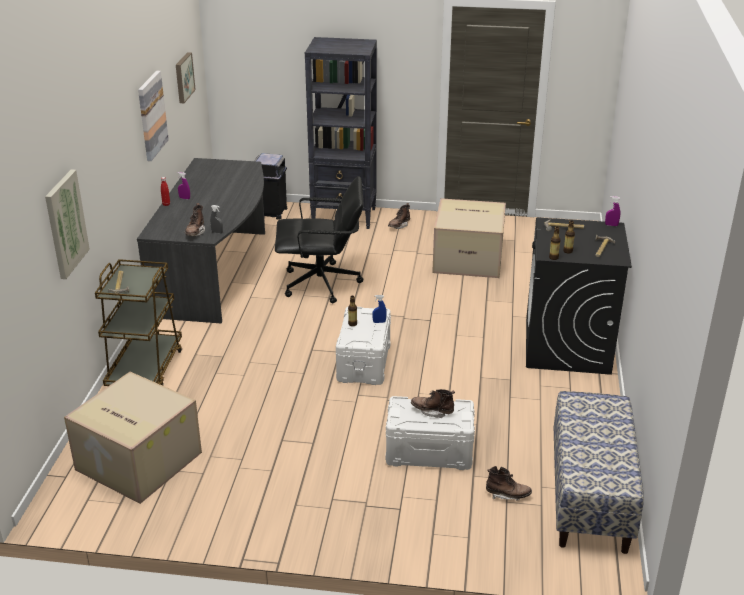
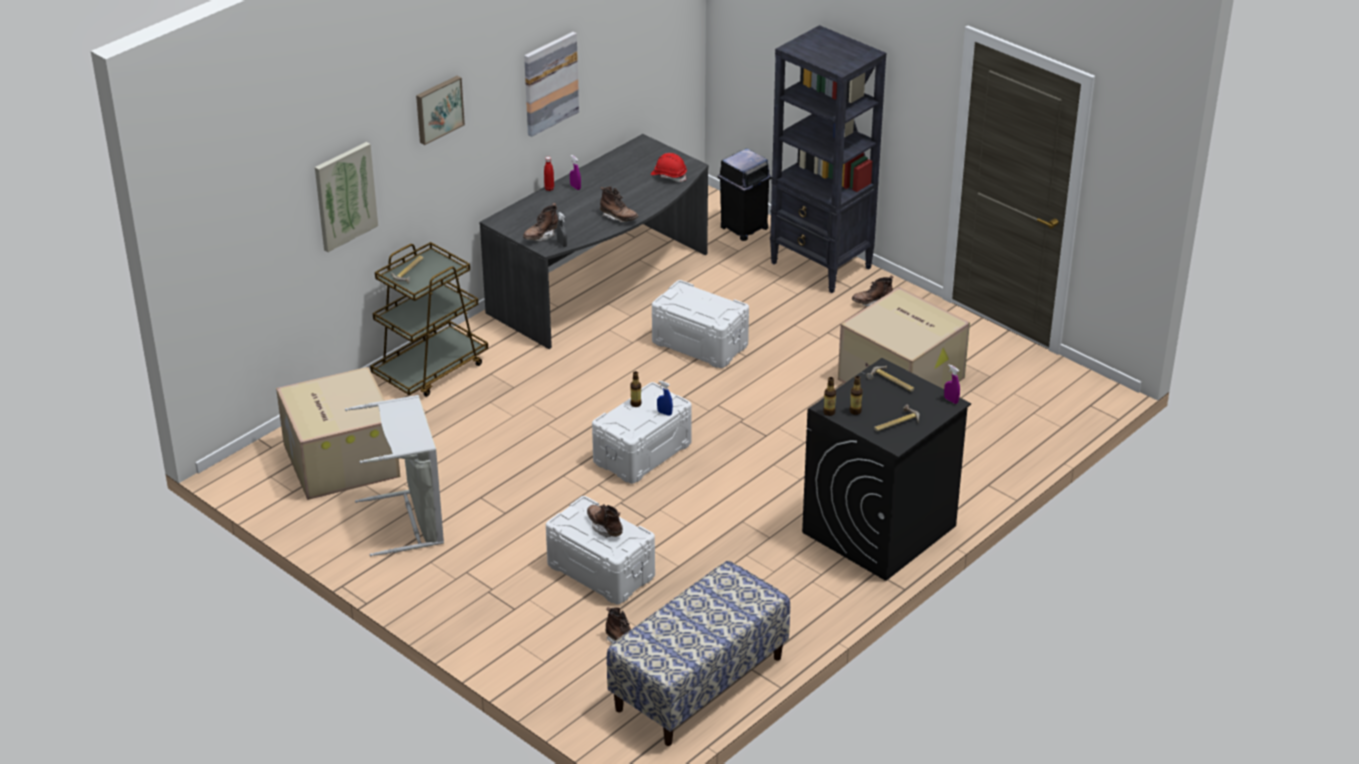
camera: 35 degrees right, 5 degrees up
(183, 77) = (640, 35): picture -> picture (438, 109)
(238, 206) = (618, 218): none -> brown boot
(242, 174) = (669, 175): none -> red hard hat
(246, 481) = (411, 521): none -> grey laundry basket
(322, 284) = (699, 344): black office chair -> white storage box

